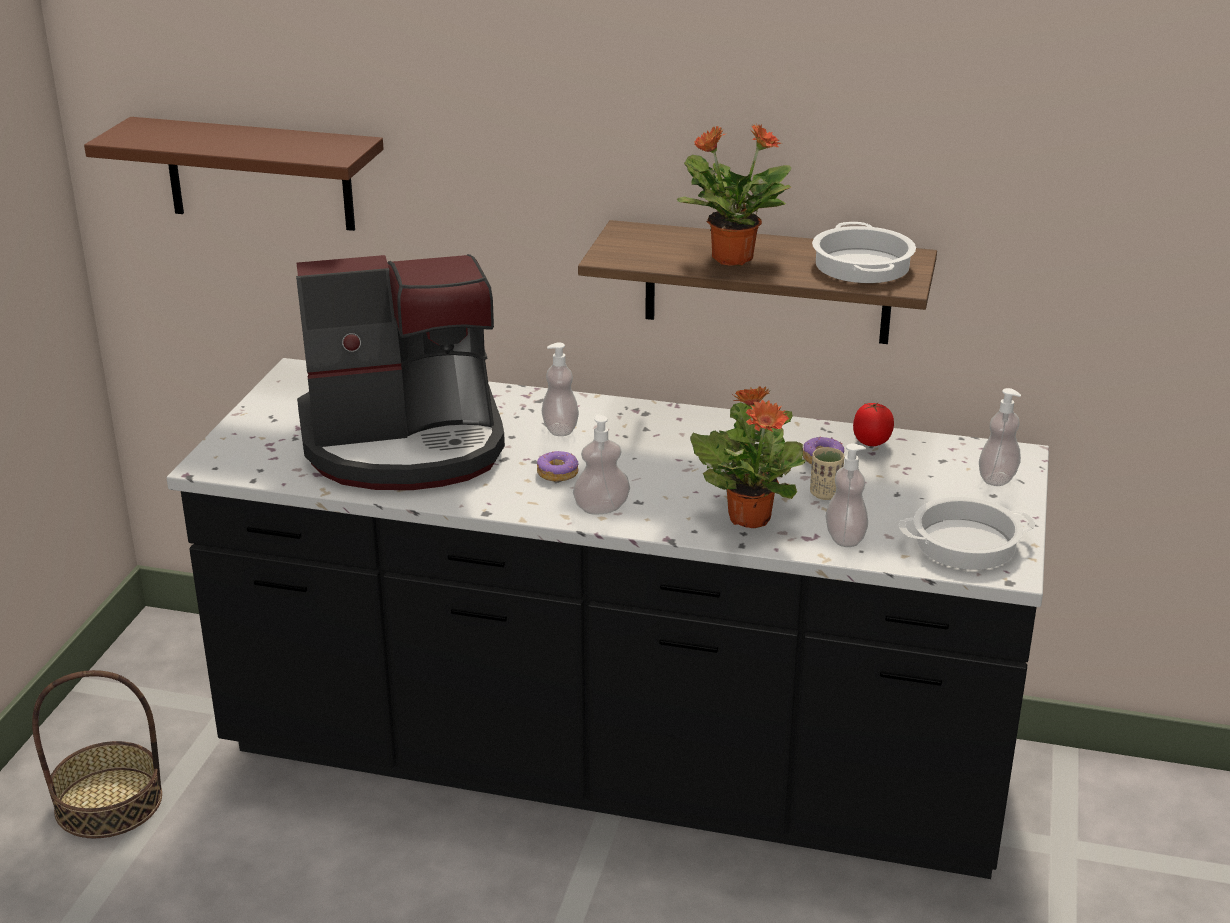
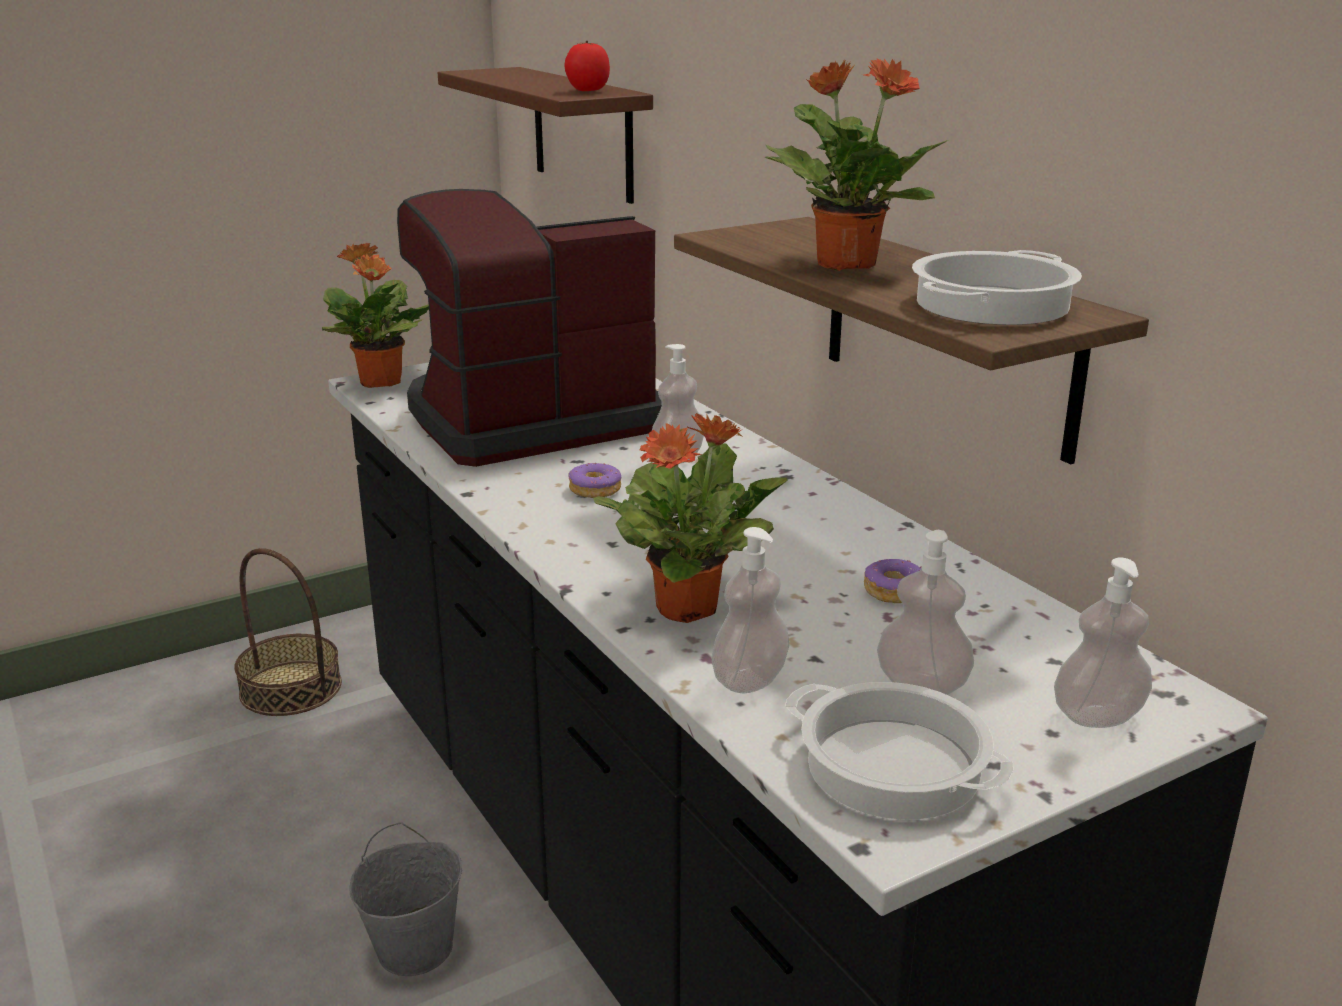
camera: 45 degrees right, 5 degrees down
(221, 461) = (381, 383): none -> potted plant
(405, 444) = (528, 420): coffee machine -> coffee machine turned 120 degrees clockwise
(506, 890) = (416, 947): none -> grey bucket
(601, 508) = (567, 533): soap dispenser -> soap dispenser (922, 685)
(825, 494) = (823, 626): beige cup -> none
(871, 443) = (991, 602): tomato -> tomato (587, 91)

